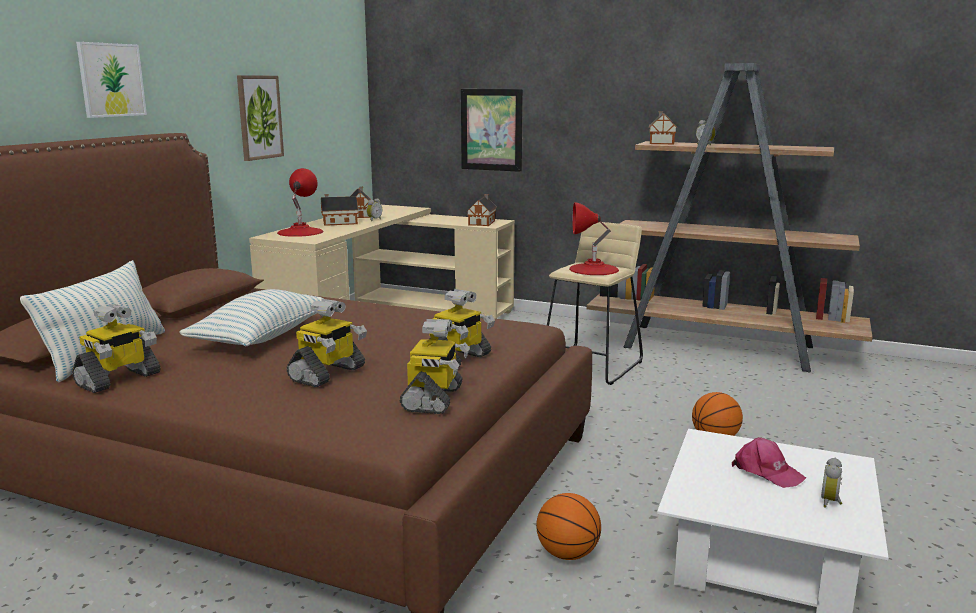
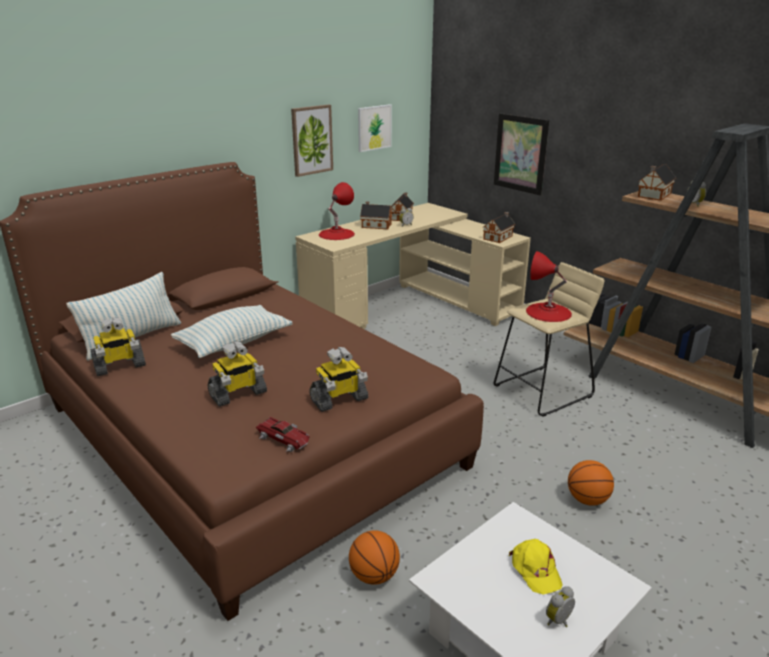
camera: 25 degrees right, 10 degrees up
(111, 80) = (177, 126): picture -> picture (374, 127)
(434, 399) = (284, 439): toy robot -> toy car
(766, 471) = (535, 570): pink cap -> yellow cap

